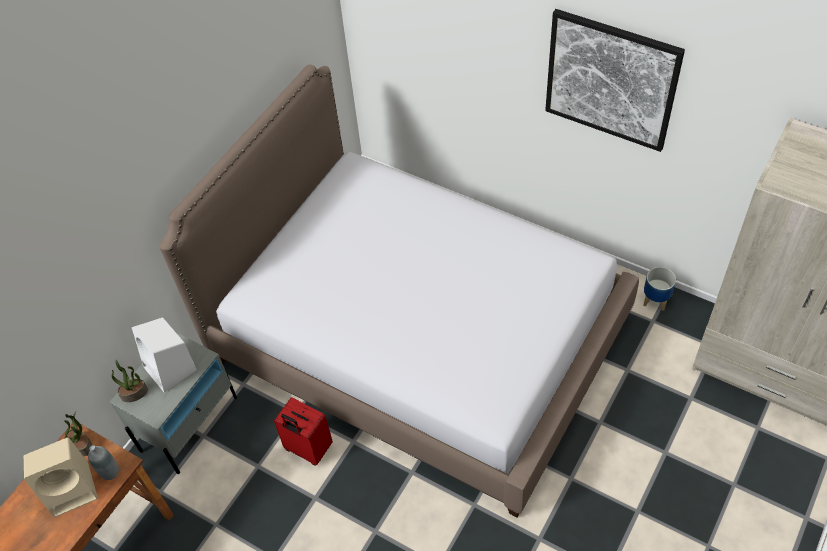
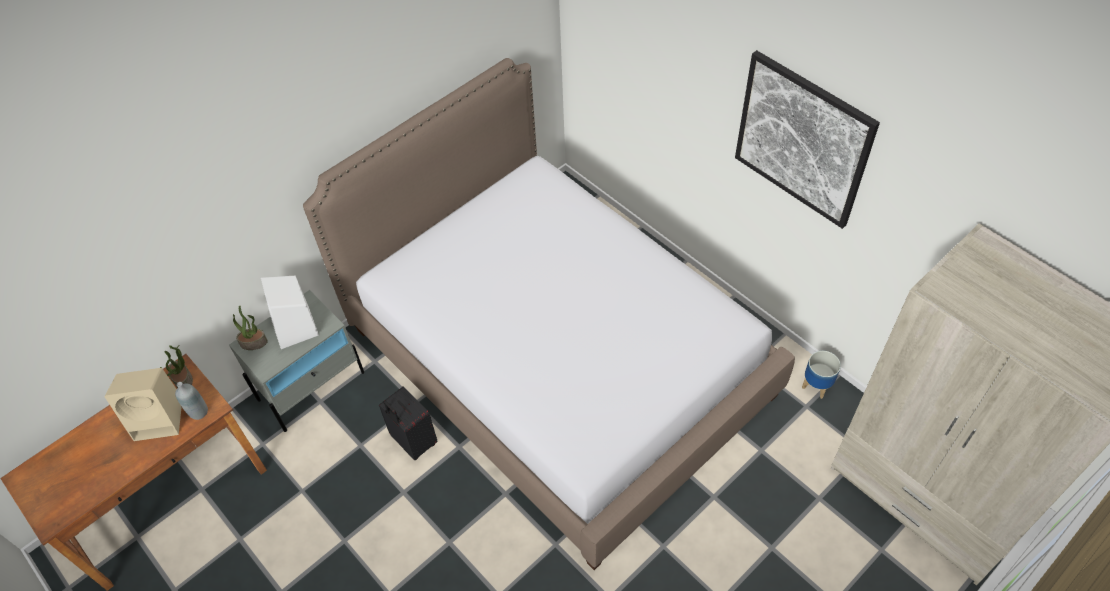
camera: 15 degrees right, 0 degrees up
(308, 449) = (413, 442): red suitcase -> black suitcase

